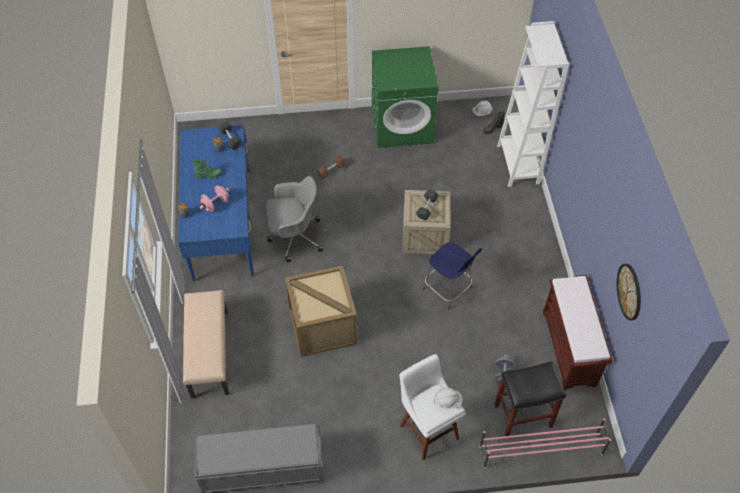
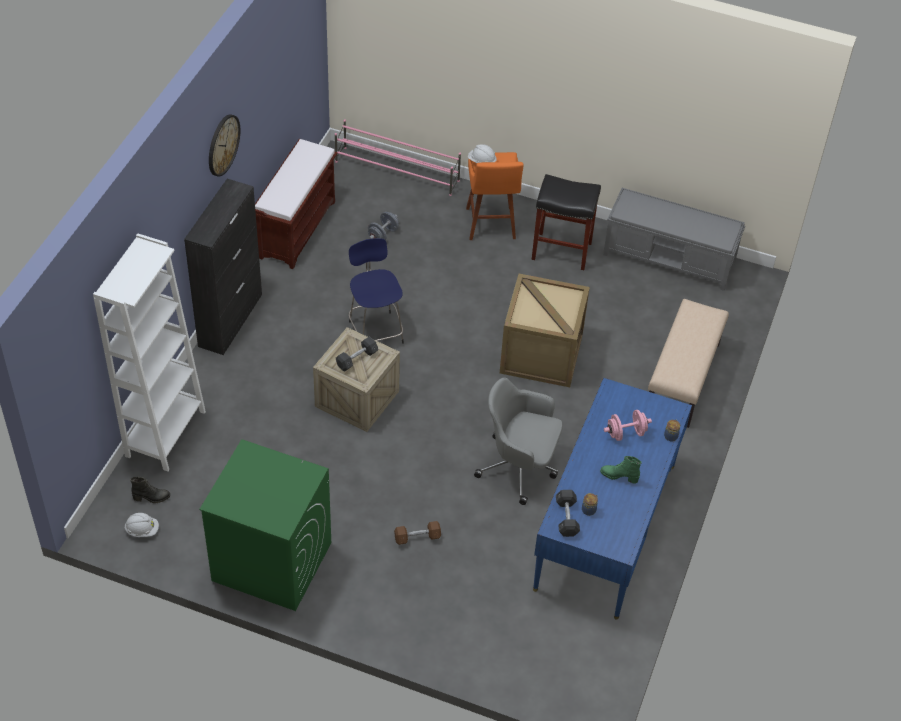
camera: 155 degrees left, 5 degrees down
(427, 429) = (490, 226): white stool -> orange stool
(522, 416) = (392, 199): black stool -> black stool (562, 251)
(548, 252) = (231, 320): none -> black cabinet
(629, 291) = (281, 78): wall clock -> wall clock (223, 145)

